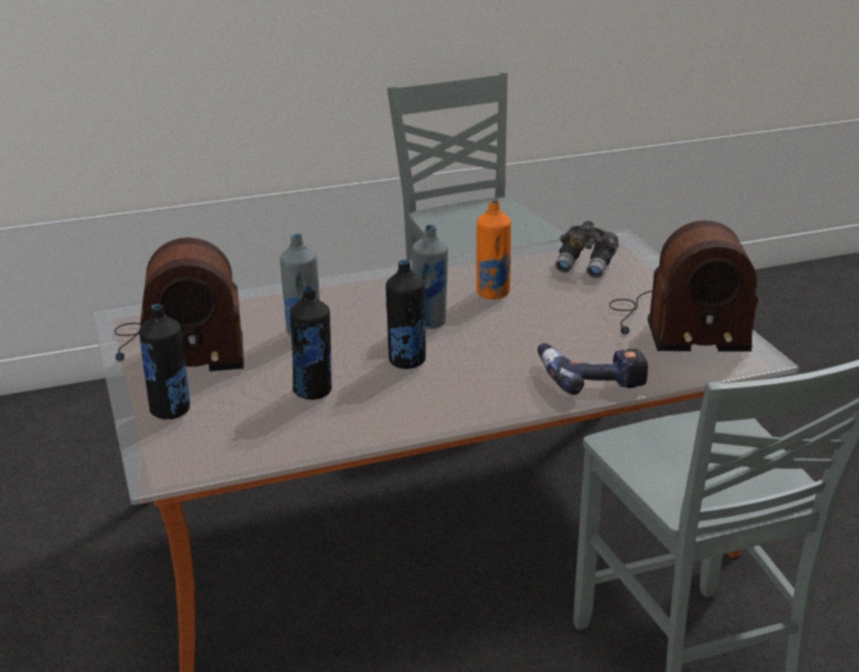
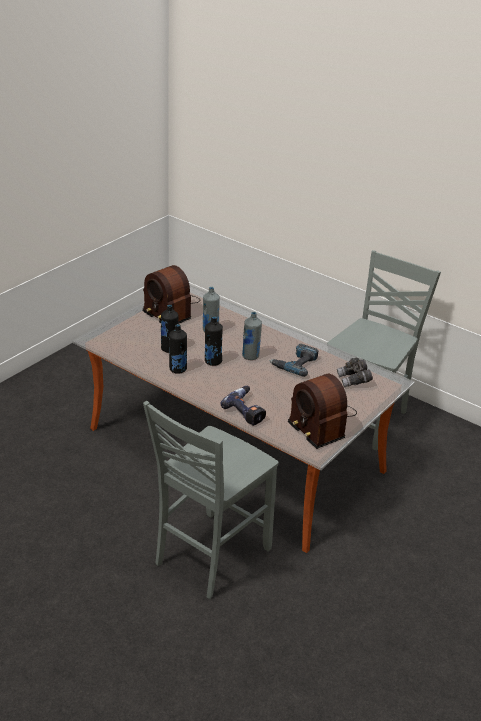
camera: 55 degrees right, 5 degrees up
(170, 410) = (128, 325): black bottle -> black bottle (177, 369)
(492, 293) = (295, 363): orange bottle -> power drill

